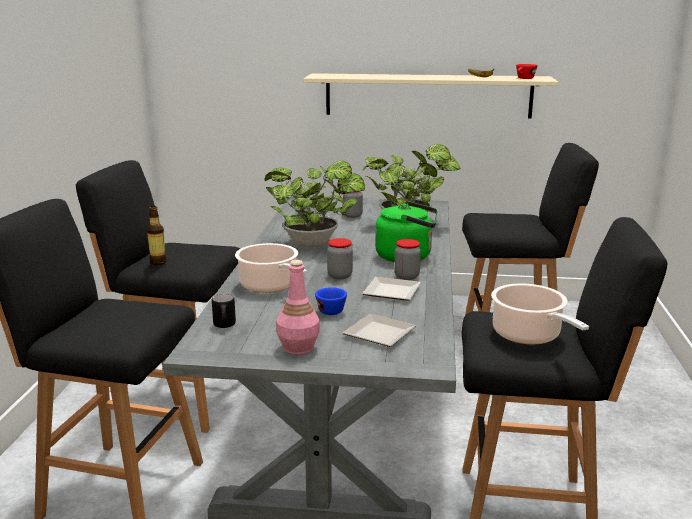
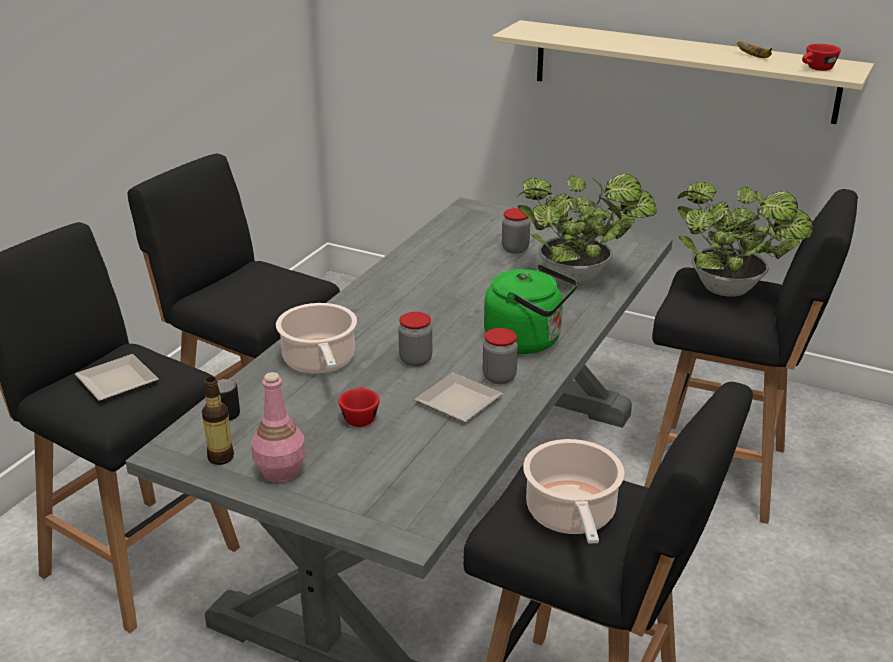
camera: 20 degrees right, 10 degrees up
(158, 262) = (220, 297): bottle -> bottle (220, 457)
(315, 244) = (426, 297): potted plant -> potted plant (731, 291)
(329, 310) = (359, 417): blue cup -> red cup
(378, 332) = (390, 467): plate -> plate (118, 379)

